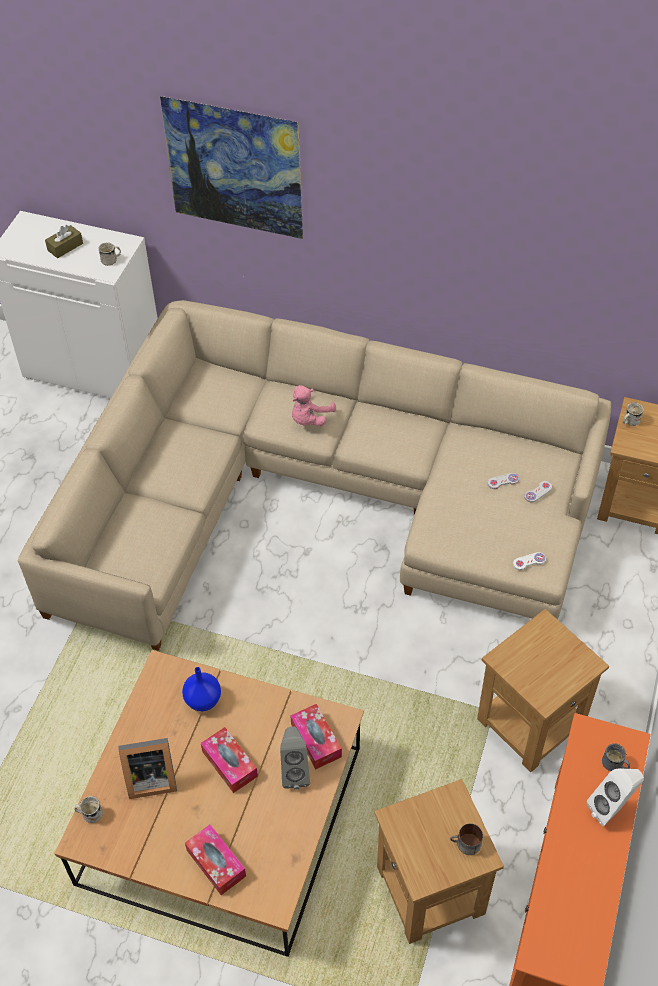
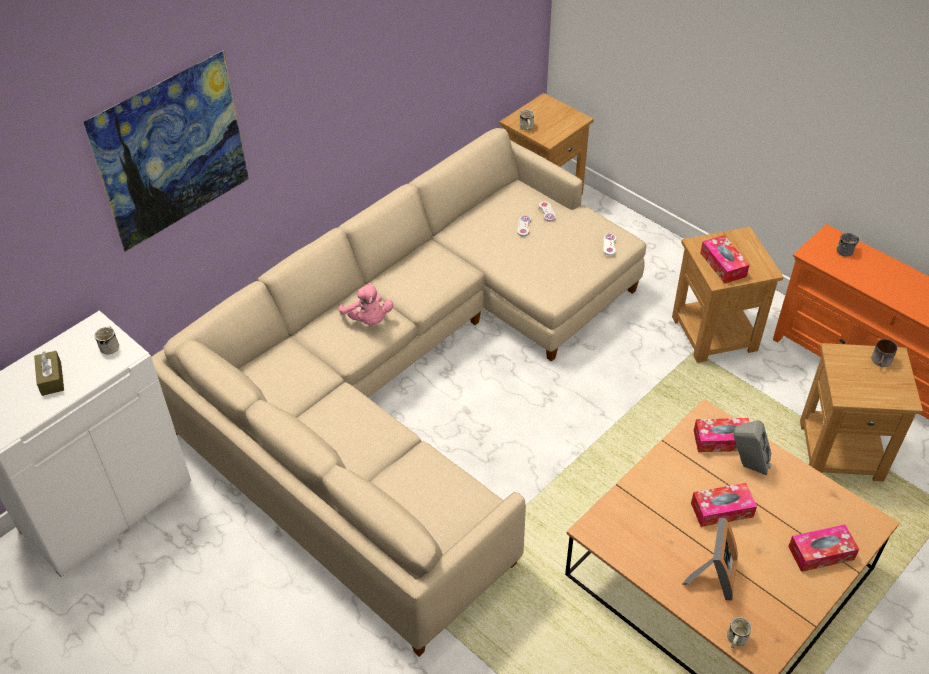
camera: 65 degrees left, 5 degrees down
(202, 701) = (645, 508): blue vase -> none
(527, 656) = (723, 265): none -> tissue box
(611, 808) = (883, 266): white speaker -> none

